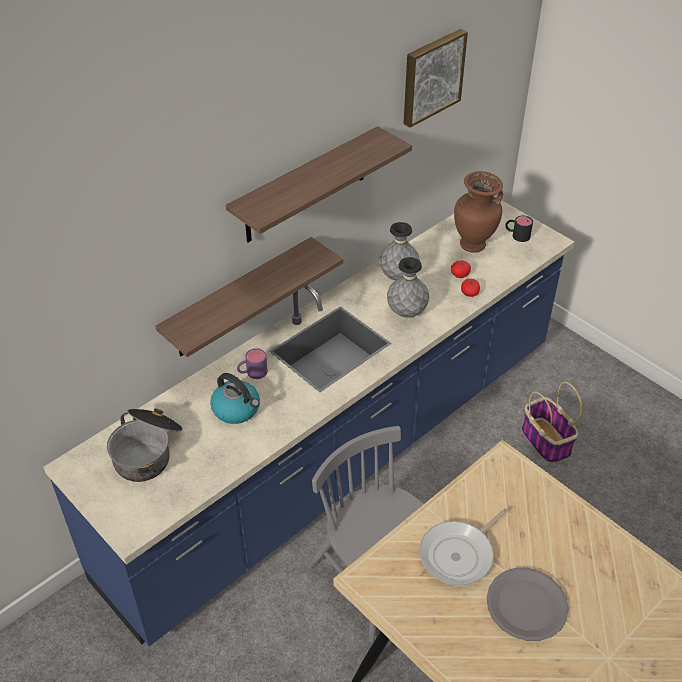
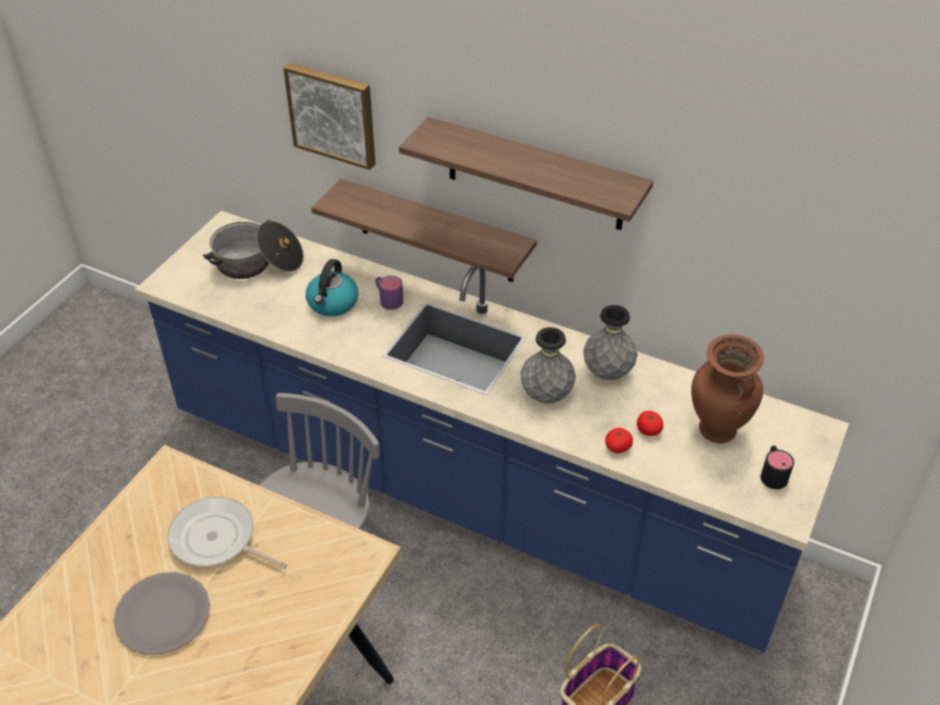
camera: 70 degrees right, 0 degrees up
(431, 76) = (759, 180): picture -> picture (333, 114)

